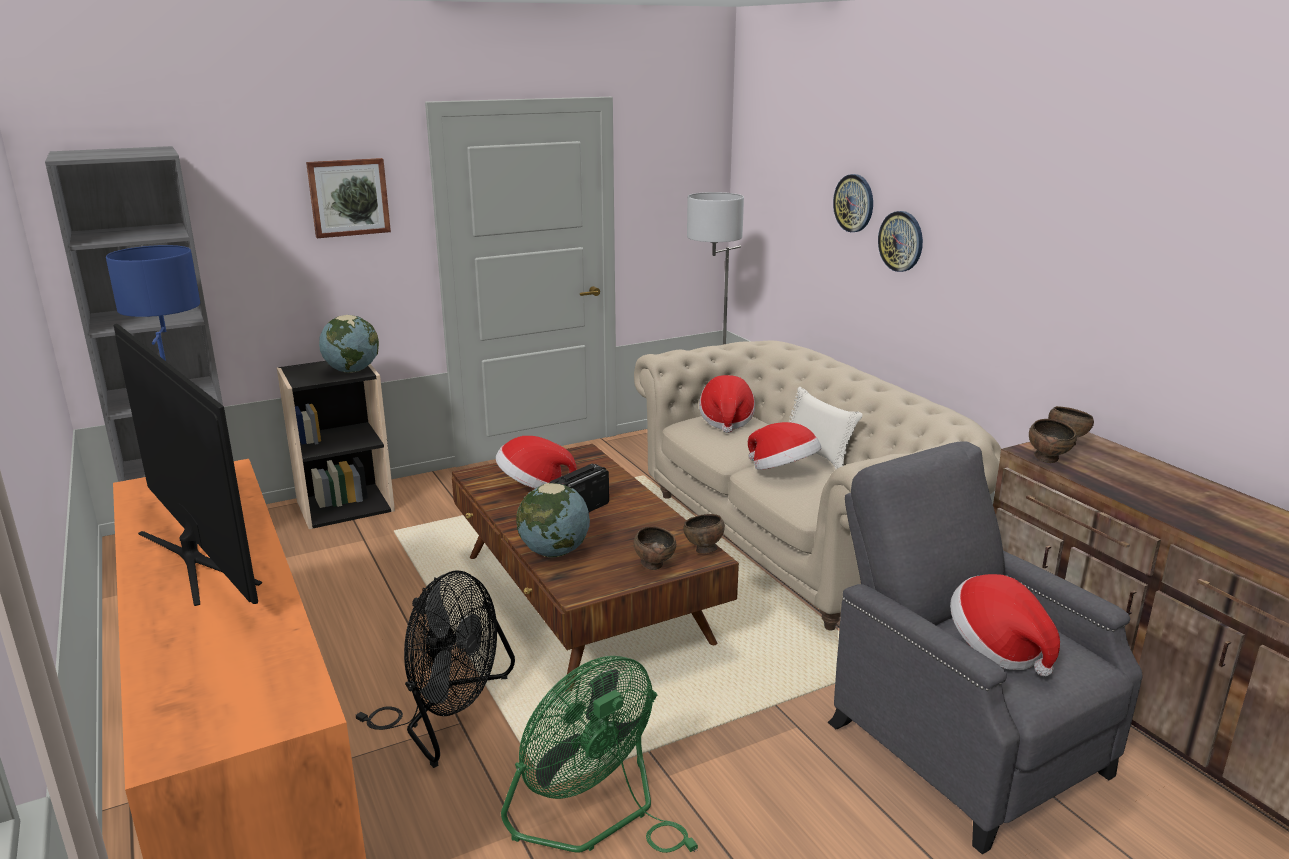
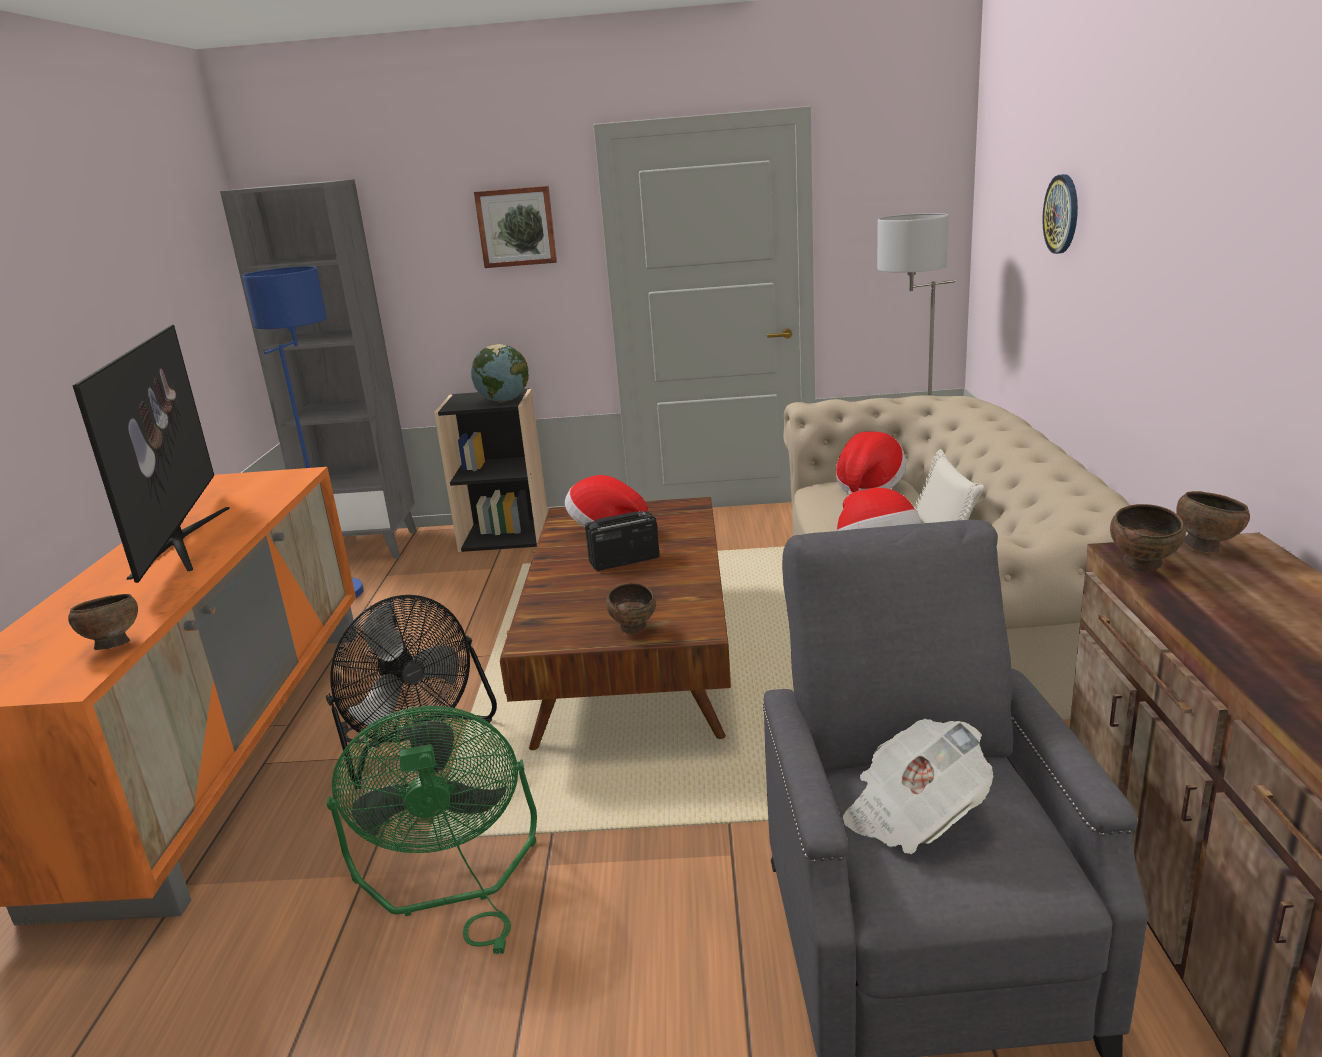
camera: 30 degrees right, 0 degrees up
(554, 552) = (553, 597): globe -> none
(703, 550) = (703, 623): brown bowl -> brown bowl (113, 646)
(901, 241) = (1099, 260): wall clock -> none
(997, 648) = (913, 814): hat -> newspaper

